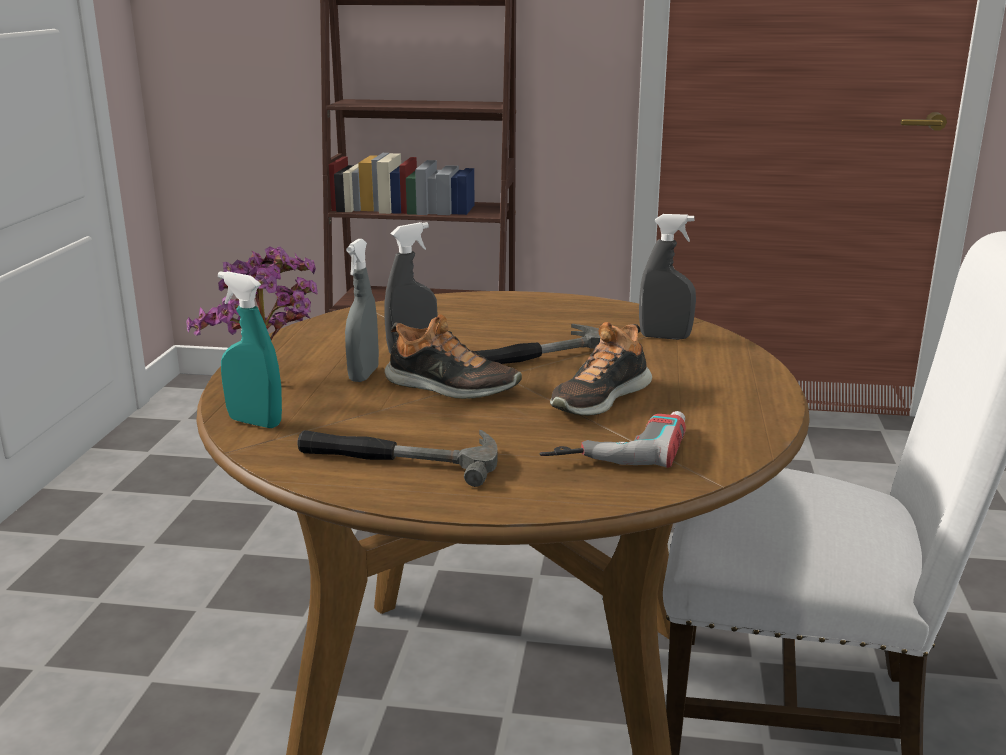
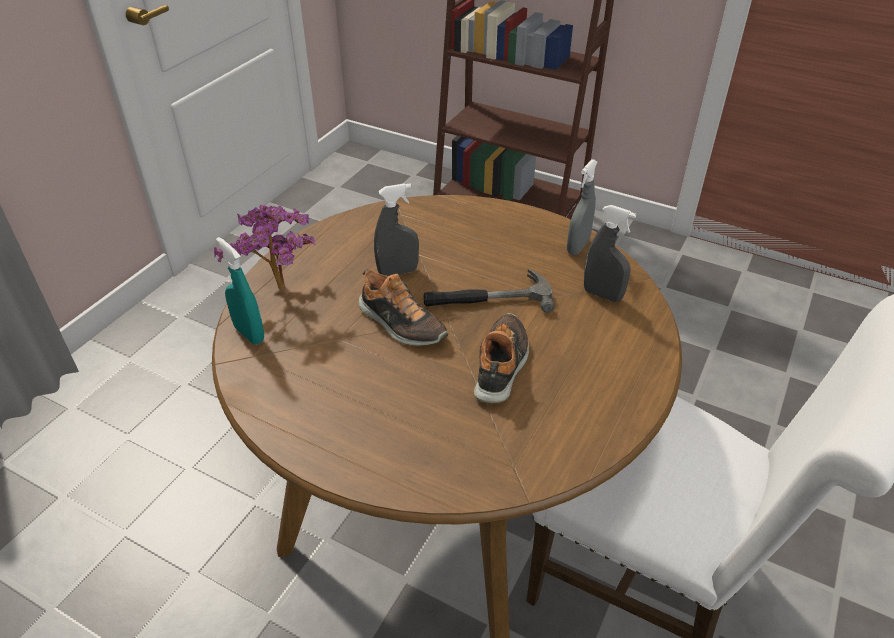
camera: 20 degrees right, 20 degrees up
(364, 375) = (349, 293): grey spray bottle -> grey spray bottle (578, 247)
(398, 458) = (319, 402): hammer -> none
(599, 398) = (501, 365): shoe -> shoe turned 135 degrees clockwise
(617, 446) = (479, 430): power drill -> none

